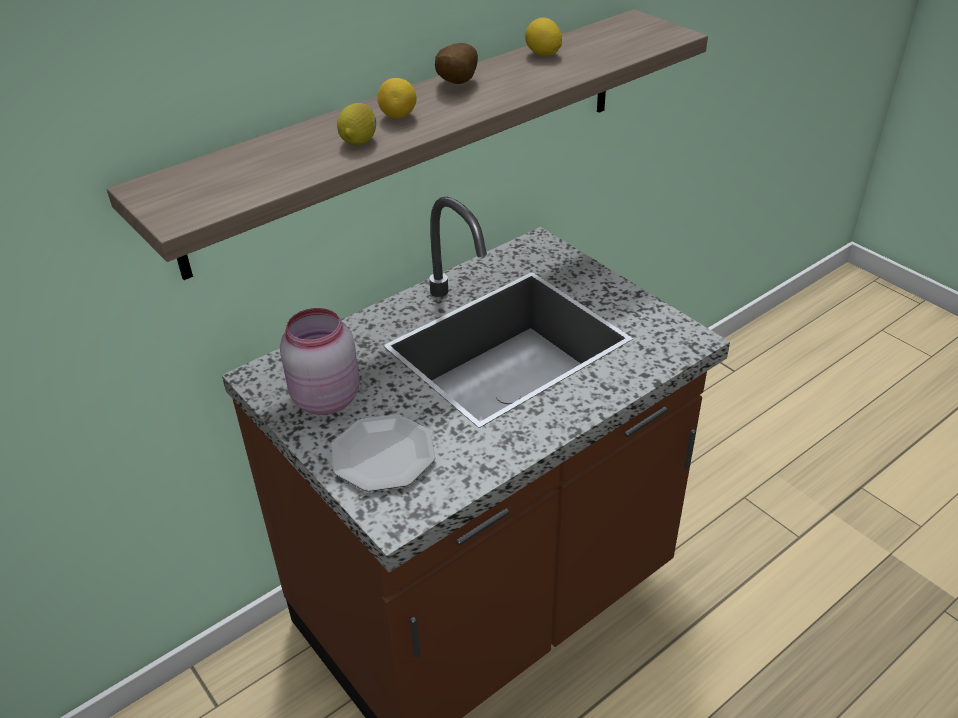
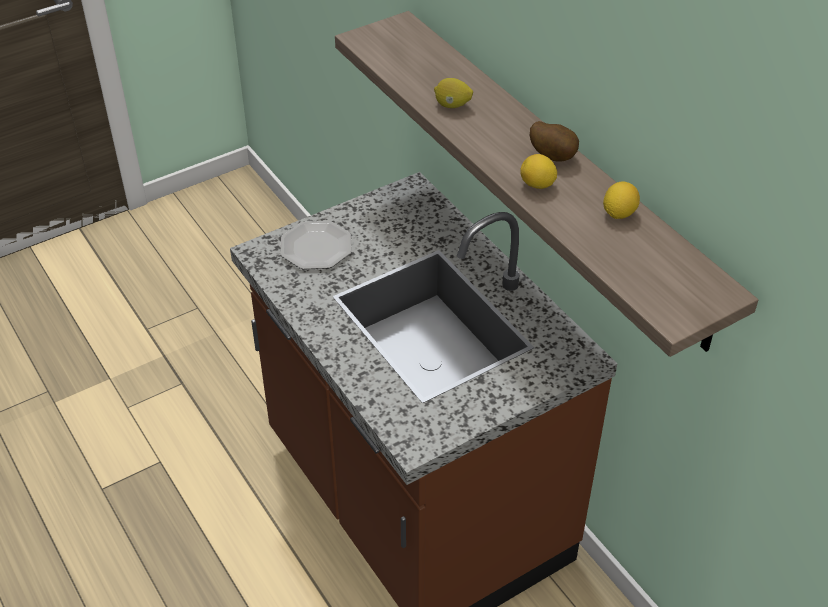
camera: 95 degrees right, 5 degrees up
(324, 398) = (382, 219): pink jar -> none
(398, 116) = (492, 124): lemon -> lemon (537, 185)

